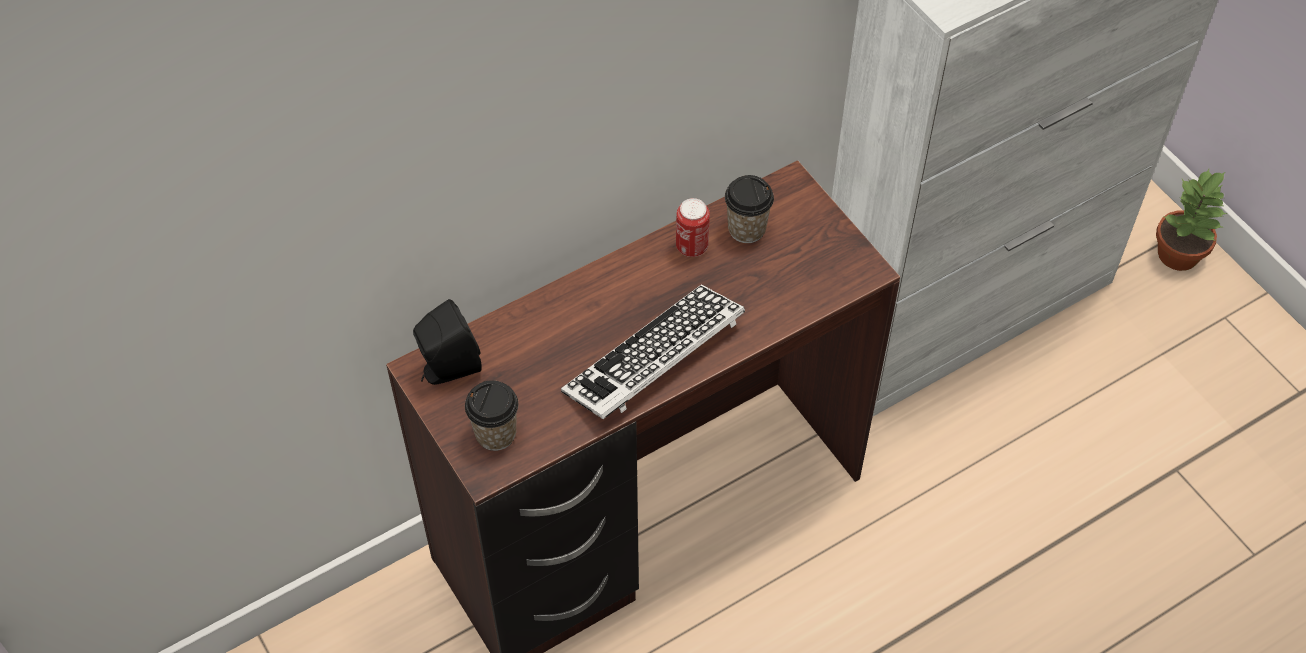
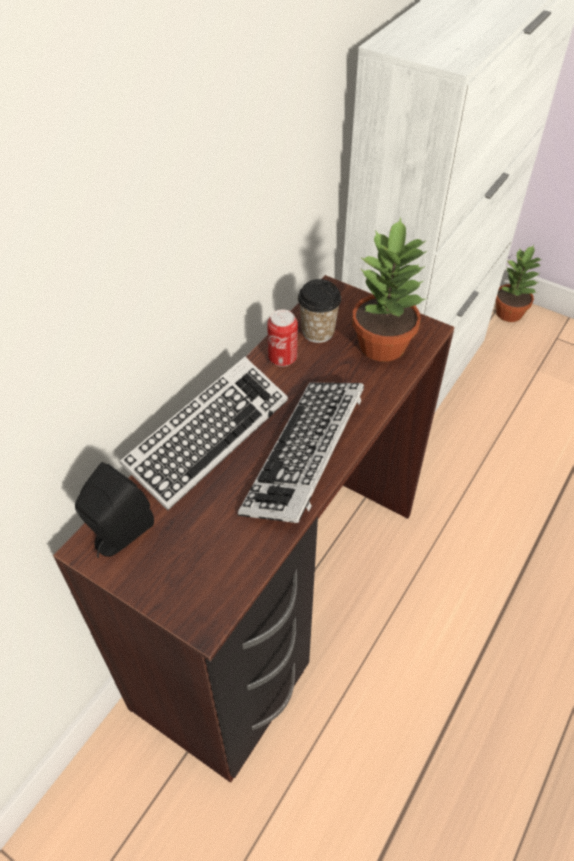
camera: 25 degrees left, 5 degrees down
(495, 434) = (196, 579): cup -> none
(573, 304) = (208, 436): none -> keyboard
(807, 270) = (383, 345): none -> potted plant

